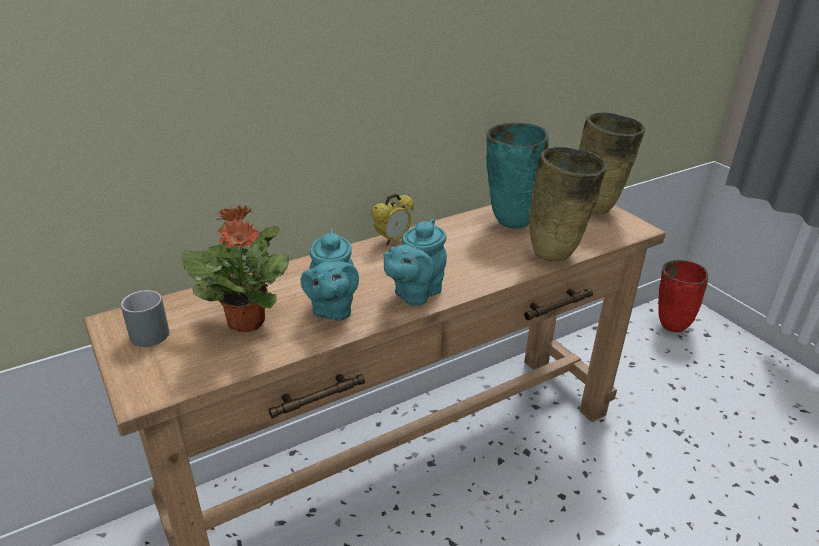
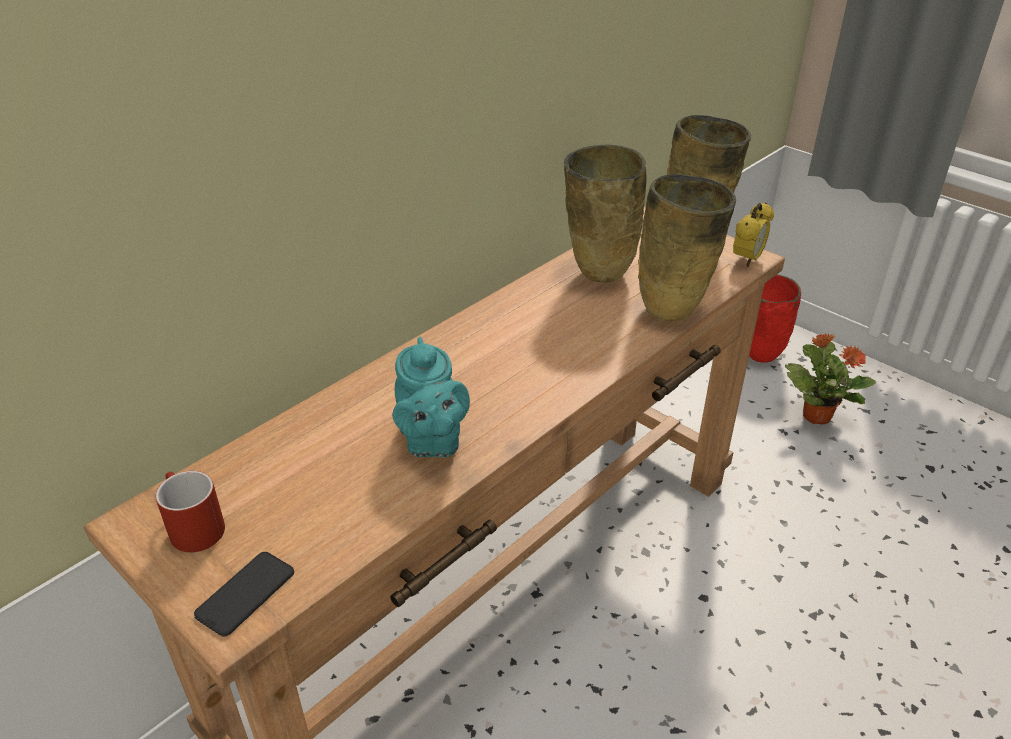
camera: 15 degrees left, 5 degrees up
(147, 331) = (191, 526): grey mug -> red mug
(160, 378) = (245, 593): none -> phone
(246, 321) = (324, 482): potted plant -> potted plant (816, 415)
(392, 240) = (463, 326): alarm clock -> alarm clock (747, 260)
(415, 293) = (526, 398): turquoise teapot -> none
(508, 222) = (597, 275): turquoise vase -> beige vase

